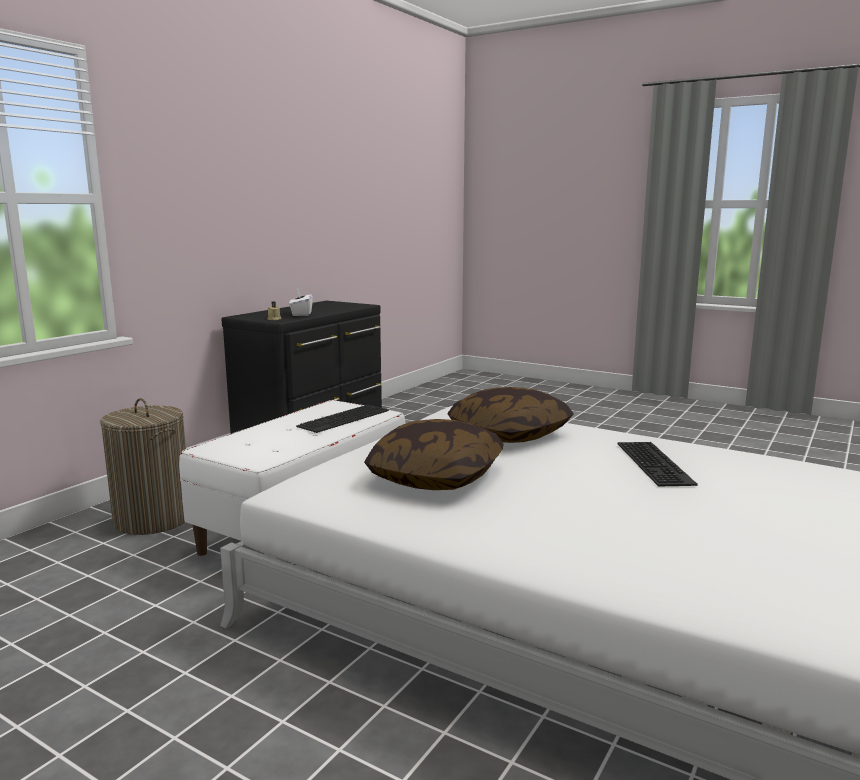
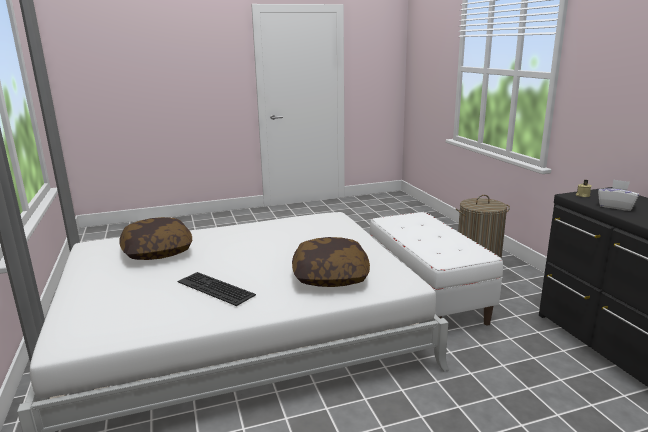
camera: 130 degrees right, 5 degrees up
(344, 419) = (439, 249): keyboard -> none
(436, 477) = (302, 239): pillow -> pillow (157, 251)

